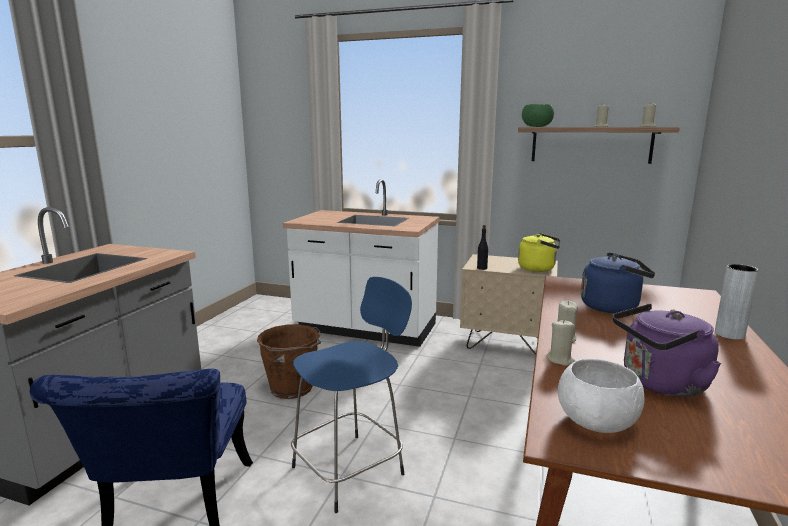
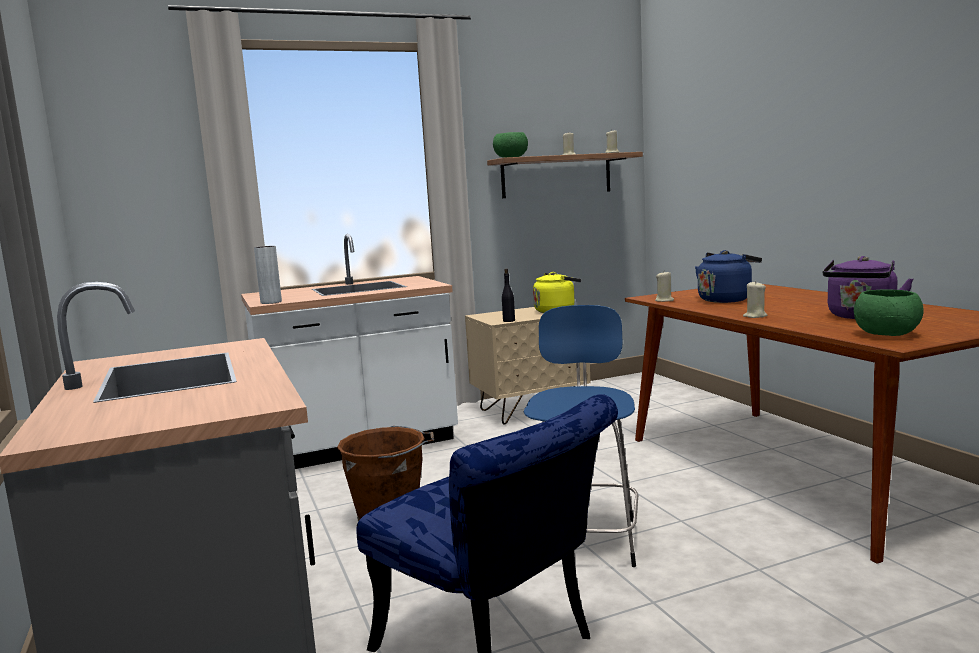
camera: 40 degrees left, 5 degrees down
(560, 360) = (788, 323): beige candle -> beige candle (664, 300)
(595, 422) = (886, 334): white bowl -> green bowl
(729, 334) = (821, 295): grey vase -> grey vase (271, 302)

